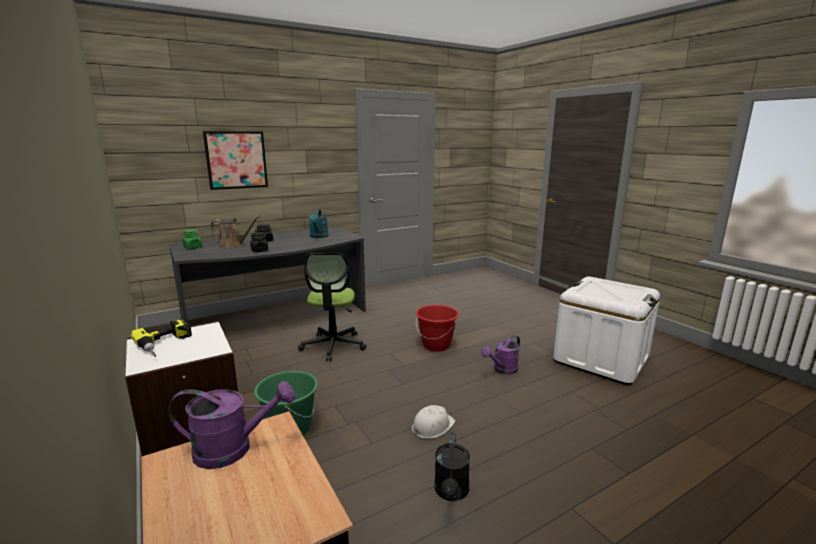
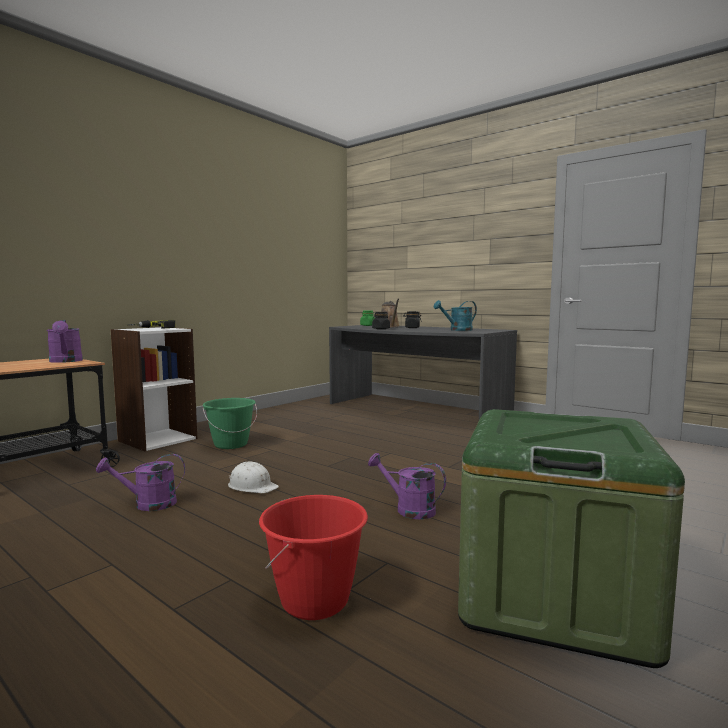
camera: 70 degrees right, 10 degrees down
(236, 160) = (424, 252): picture -> none
(333, 346) = (380, 433): office chair -> none
(436, 345) = (436, 469): red bucket -> red bucket (315, 600)
(451, 492) = (148, 504): black watering can -> purple watering can
(600, 359) = (554, 595): white storage box -> green storage box

